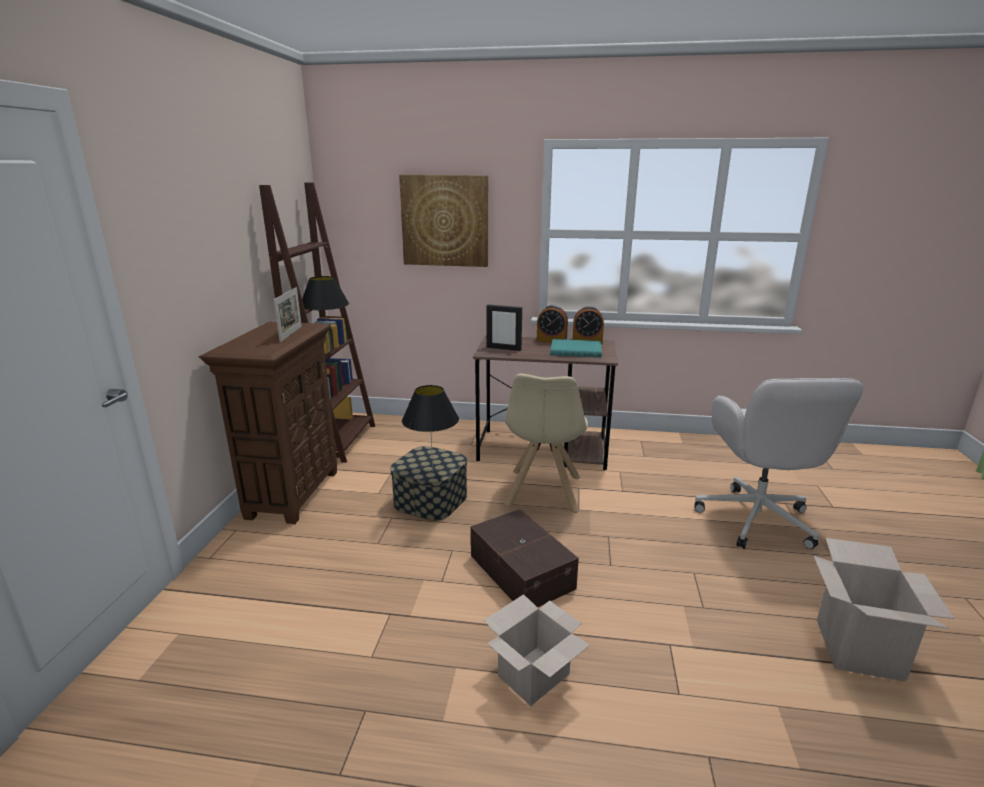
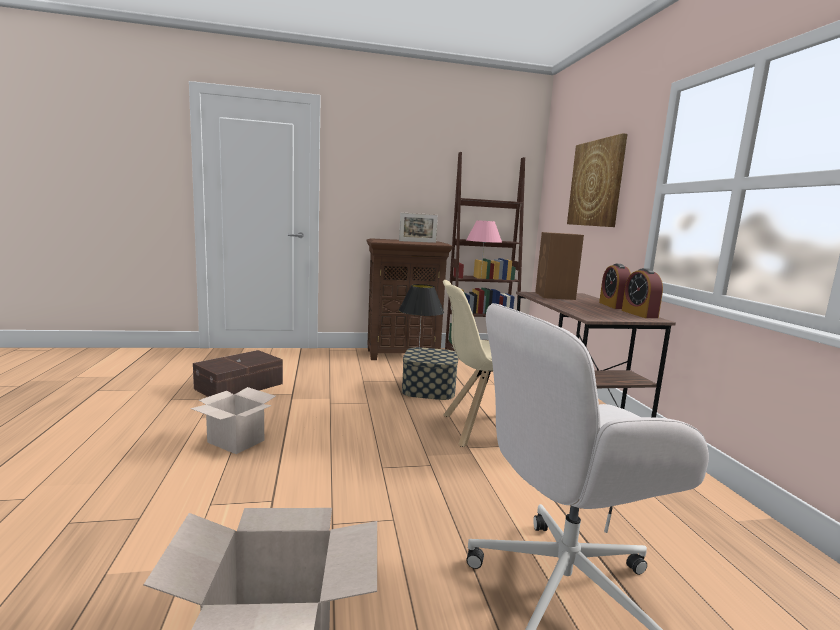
camera: 70 degrees right, 10 degrees down
(329, 352) = (481, 278): black table lamp -> pink table lamp
(504, 348) = (555, 296): picture frame -> brown speaker
(522, 570) = (354, 428): brown storage box -> brown storage box (240, 386)
(576, 350) = (598, 310): turquoise book -> none

